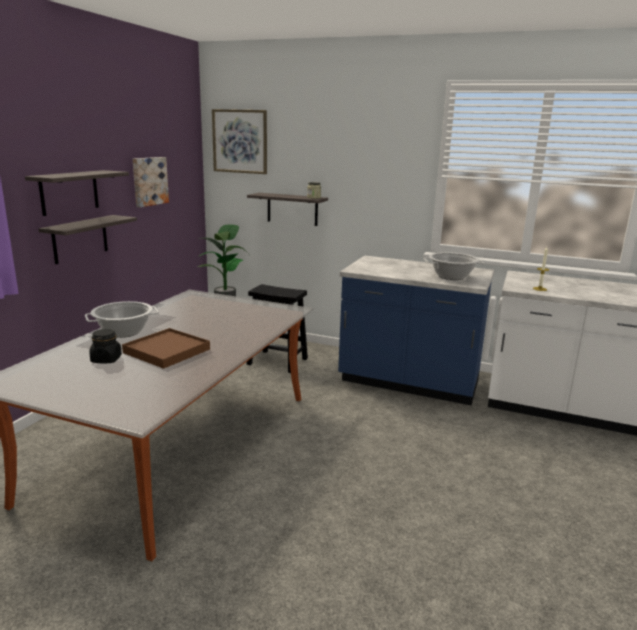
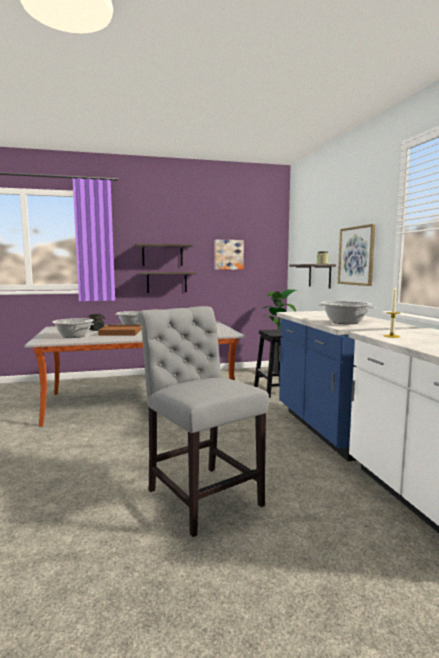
camera: 55 degrees right, 10 degrees down
(134, 384) = (74, 336): none -> cooking pot
(240, 141) = (301, 228): picture -> picture (356, 256)
(479, 495) = (201, 495): none -> grey chair

